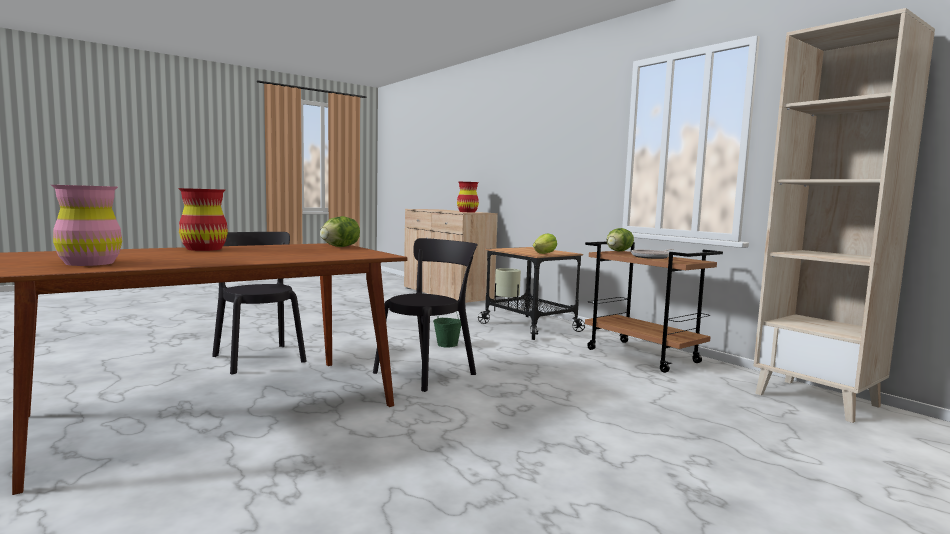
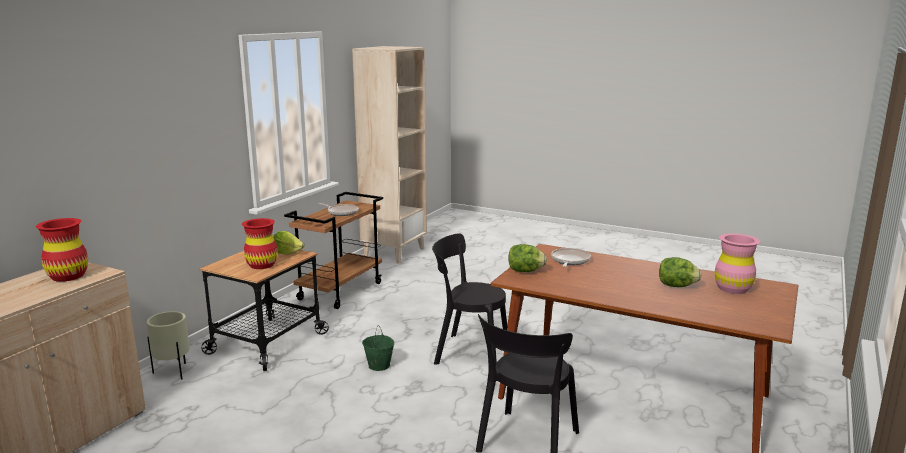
camera: 115 degrees left, 10 degrees up
(204, 249) = (630, 298): red vase -> red vase (262, 265)
(330, 253) = (569, 261): none -> frying pan
(618, 251) = (304, 222): lettuce -> lettuce (676, 286)

